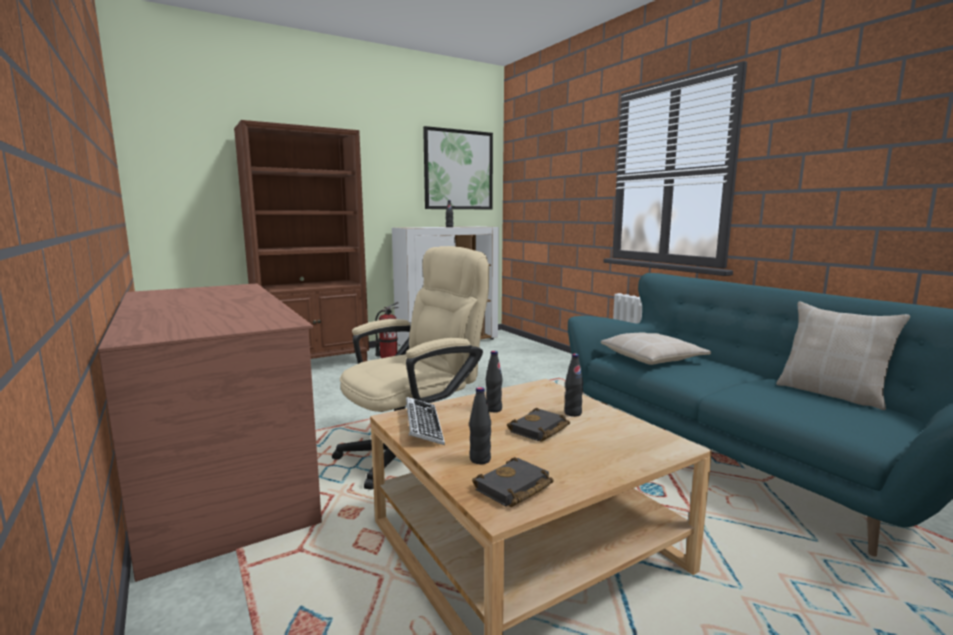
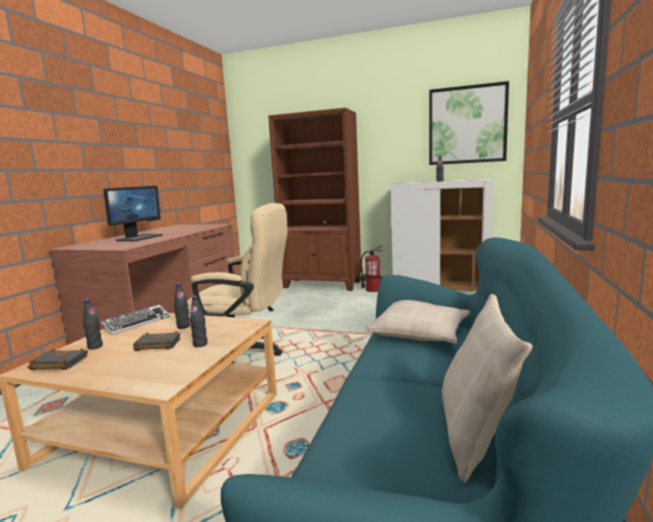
camera: 50 degrees right, 0 degrees up
(208, 311) = (139, 238): none -> monitor

